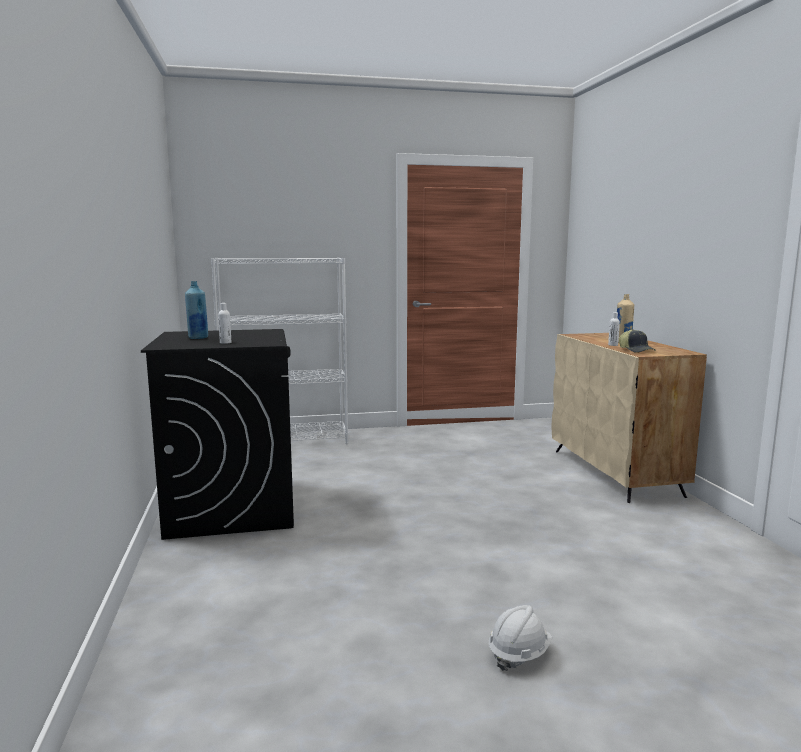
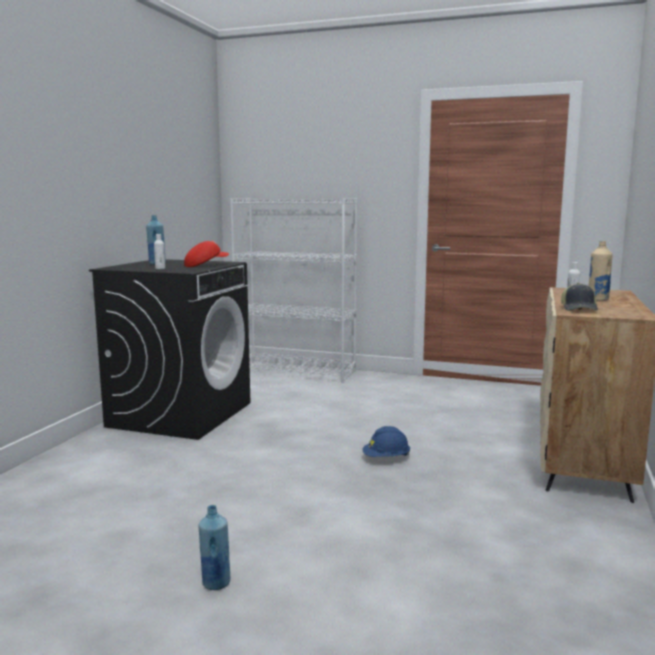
camera: 30 degrees right, 0 degrees up
(262, 336) = (206, 265): none -> red cap
(486, 505) = (386, 458): none -> blue hard hat
(519, 654) = (215, 583): white hard hat -> blue bottle

